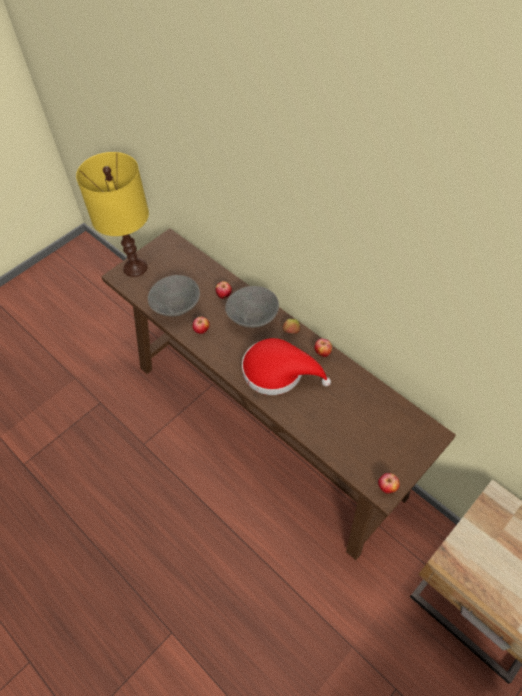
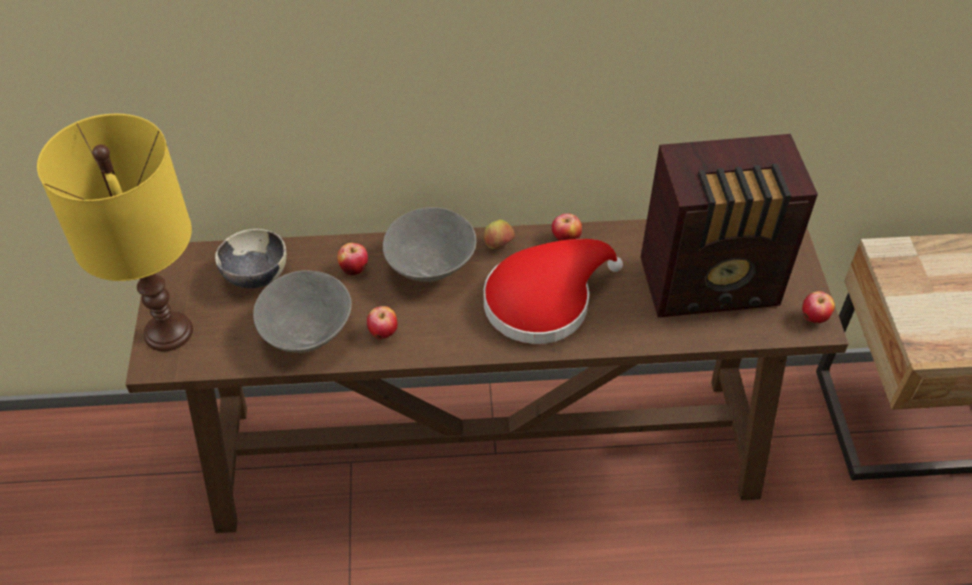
camera: 50 degrees left, 5 degrees down
(187, 270) = (256, 276): none -> bowl
(360, 429) = (712, 284): none -> radio

